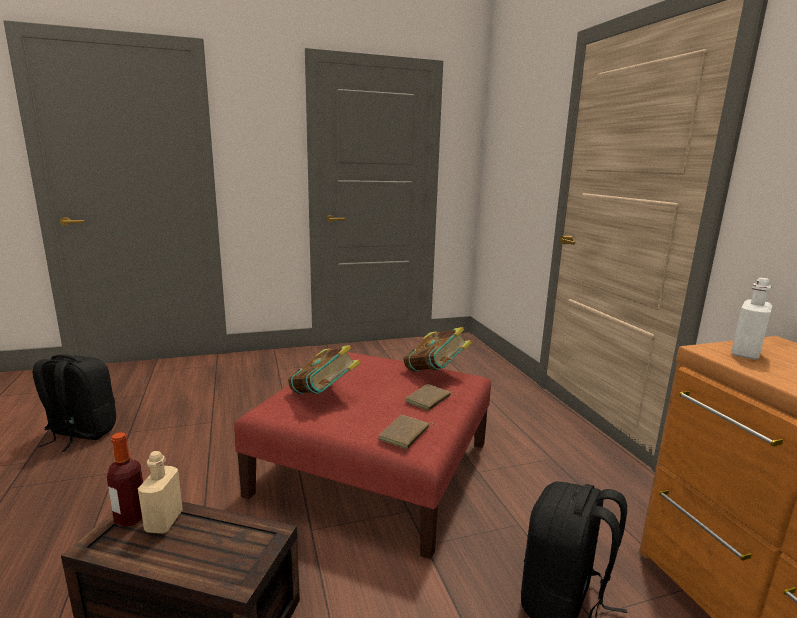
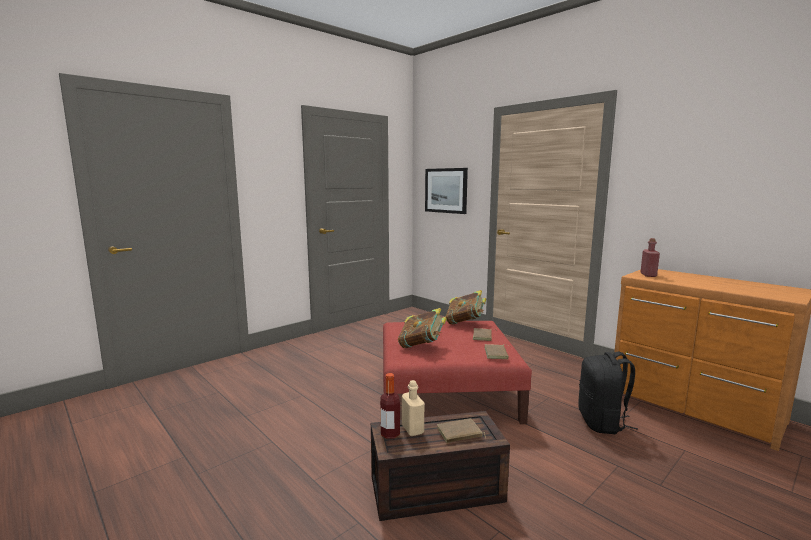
camera: 25 degrees left, 5 degrees down
(80, 433) = (203, 427): black backpack -> none
(207, 553) = (459, 434): none -> brown book
(513, 171) = (446, 190): none -> picture
(745, 353) = (648, 275): white bottle -> red bottle

